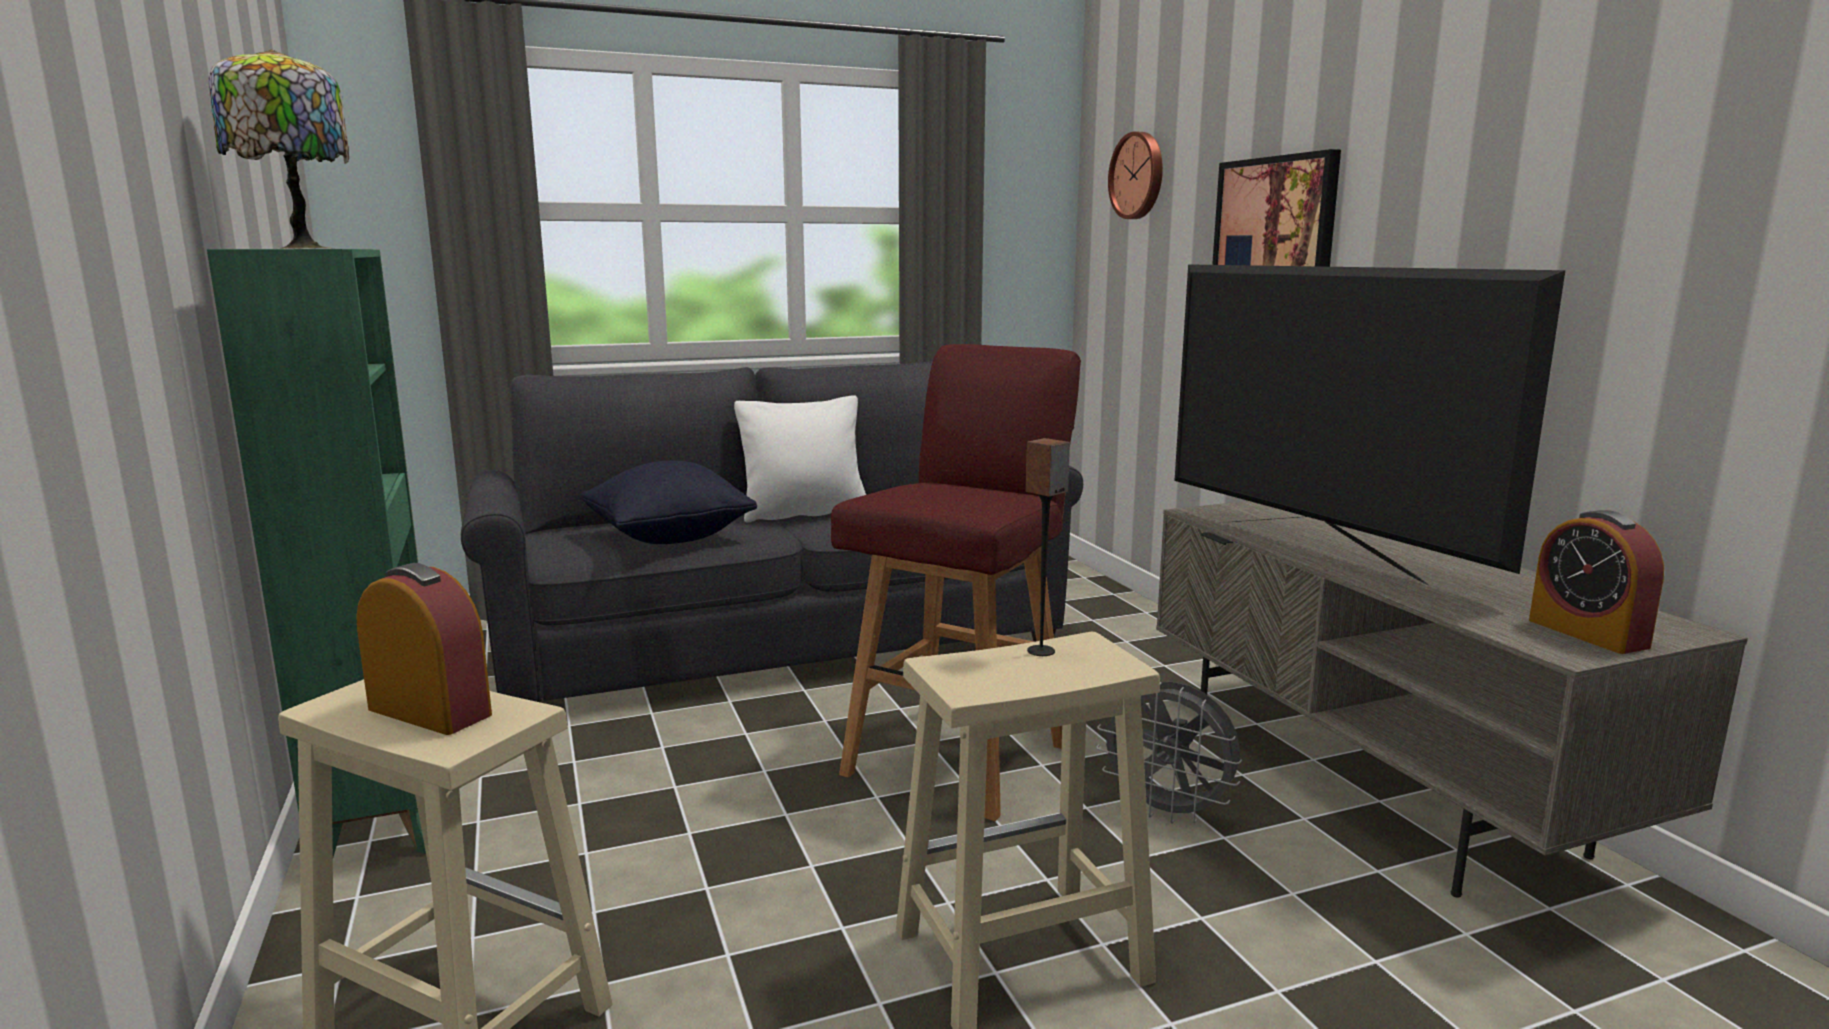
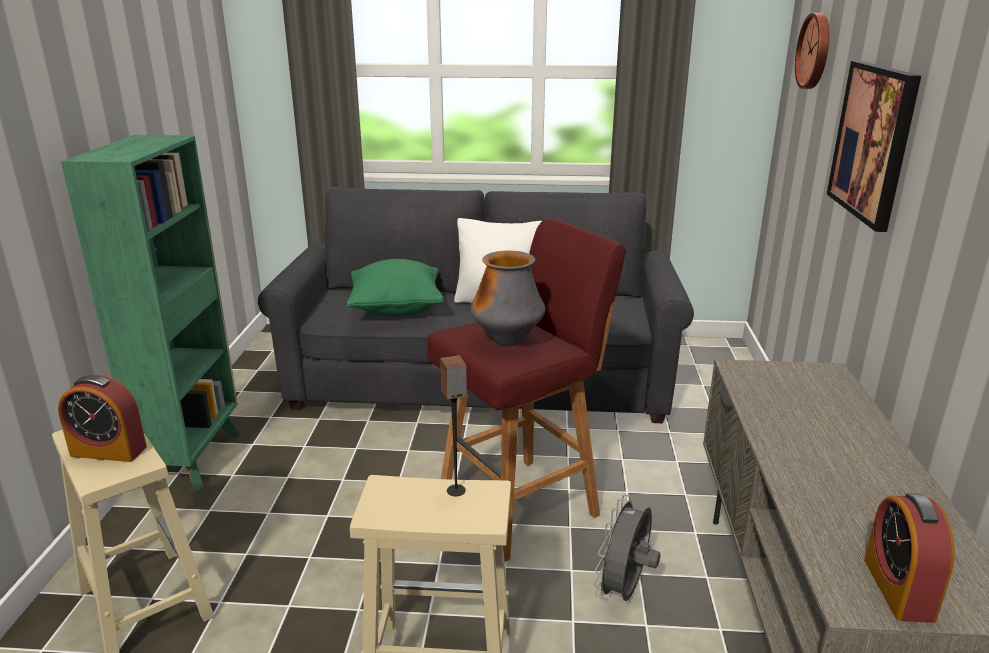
camera: 25 degrees right, 10 degrees up
(300, 248) = (138, 142): table lamp -> none
(429, 712) = (108, 451): alarm clock -> alarm clock turned 135 degrees clockwise
(669, 538) = (396, 310): black pillow -> green pillow
(959, 494) = (507, 341): none -> vase
(1168, 811) = (624, 591): grey fan -> grey fan turned 60 degrees clockwise
(1317, 550) = (783, 433): television -> none

